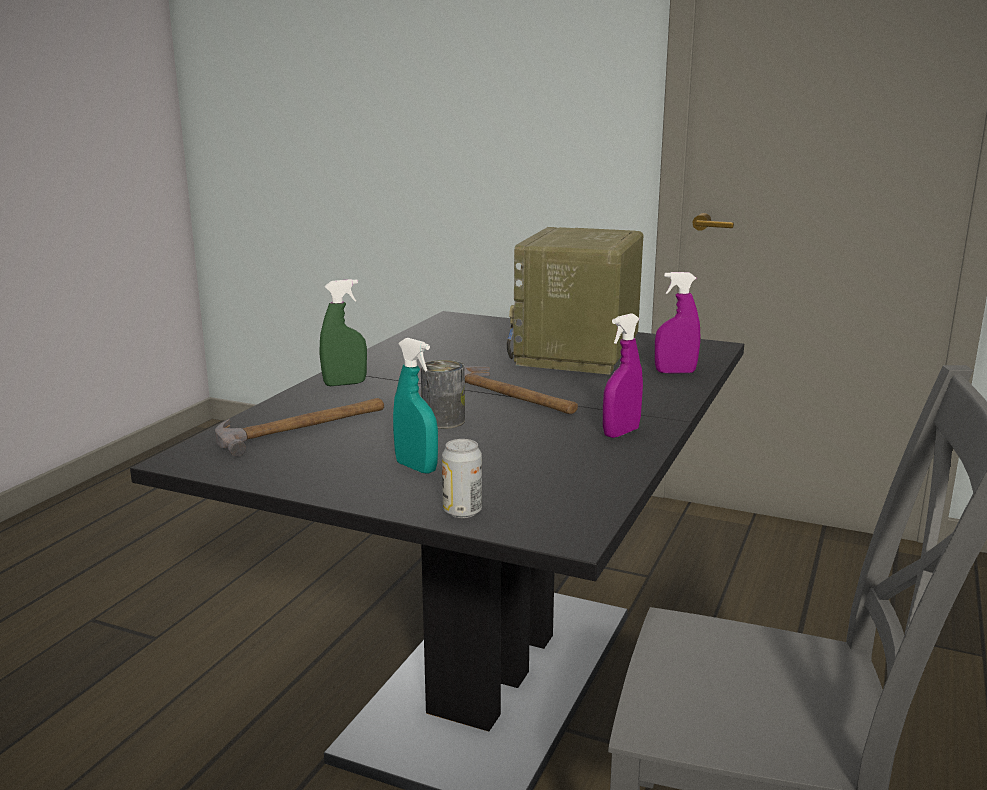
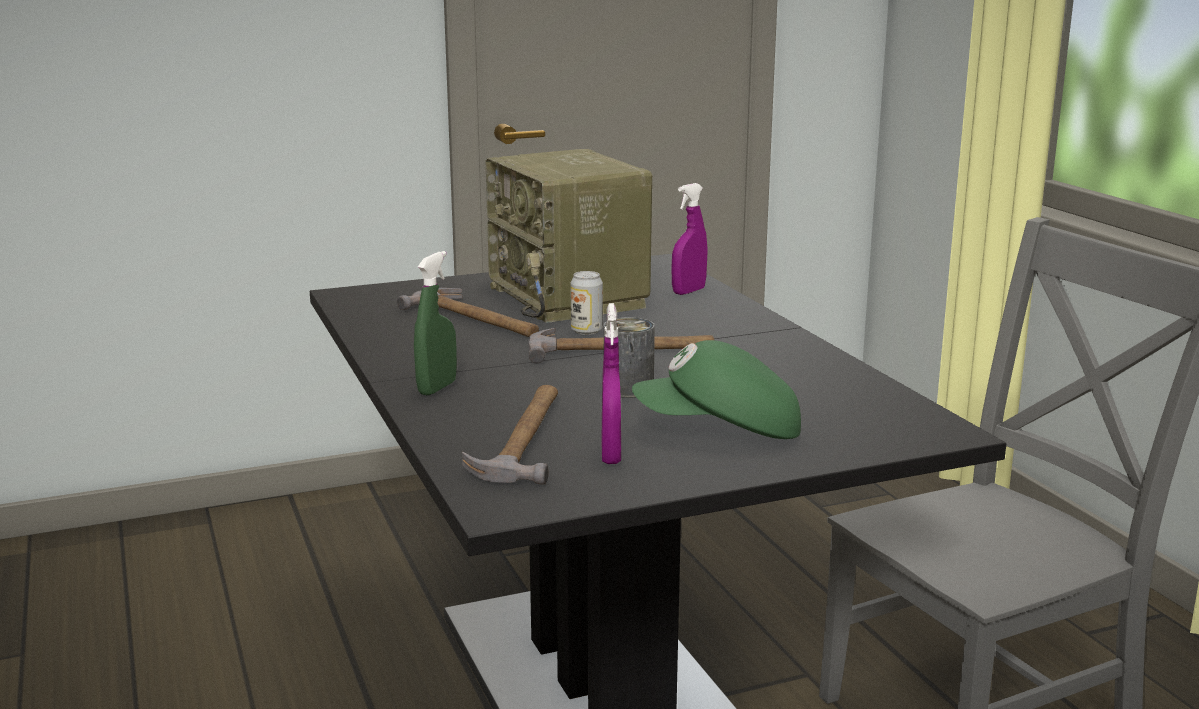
camera: 45 degrees left, 0 degrees up
(416, 467) = (720, 431): turquoise spray bottle -> green cap
(462, 511) = (844, 447): can -> can (586, 331)
(480, 351) = (475, 319): none -> hammer
(621, 433) = (782, 351): purple spray bottle -> purple spray bottle (611, 455)

